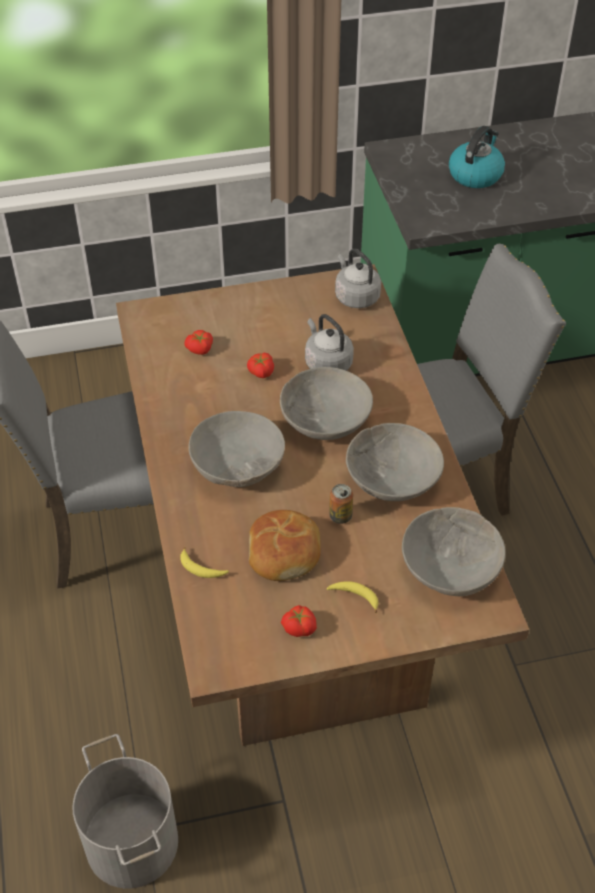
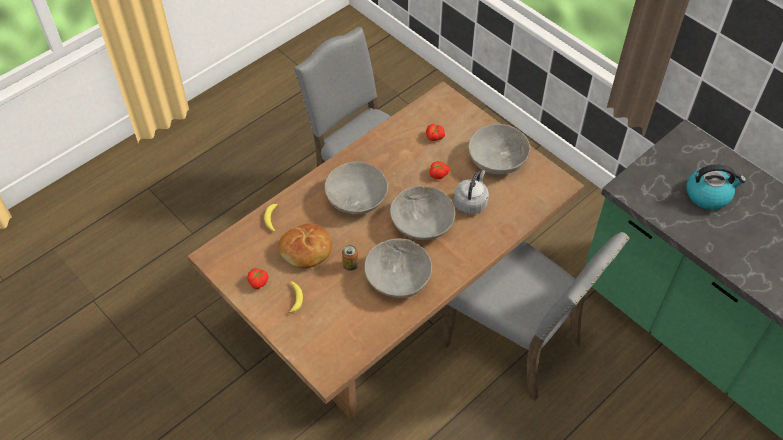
camera: 60 degrees right, 5 degrees up
(133, 841) = (185, 313): grey bucket -> none
(355, 296) = (543, 189): grey kettle -> none
(449, 567) = (347, 337): grey bowl -> grey bowl (497, 159)

